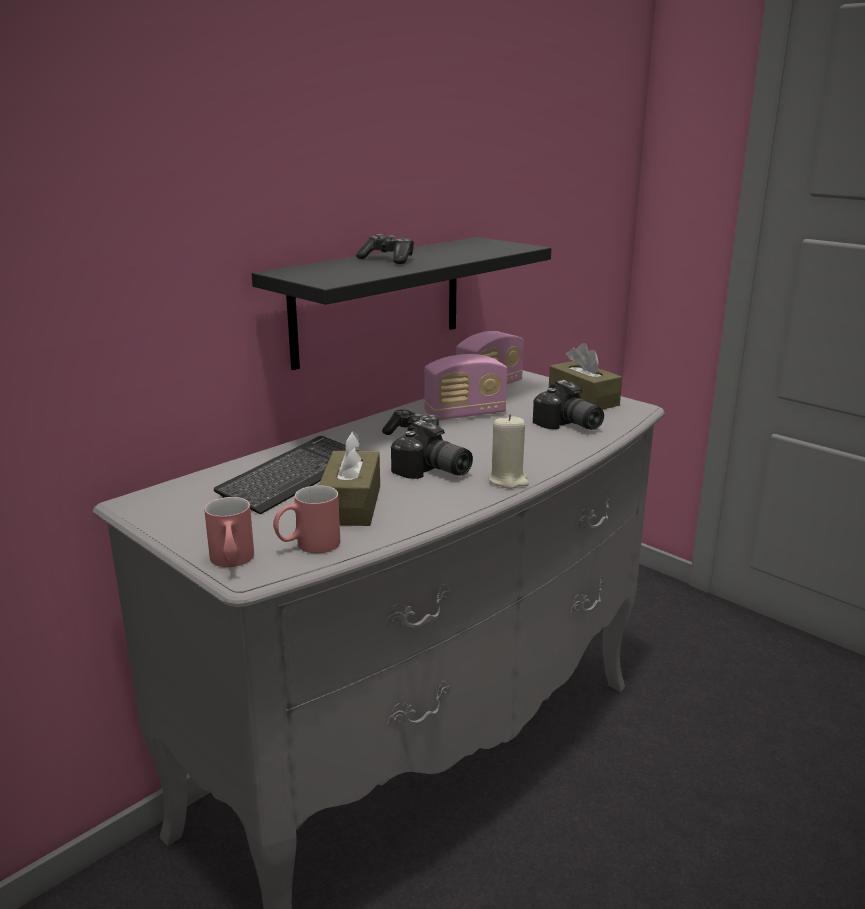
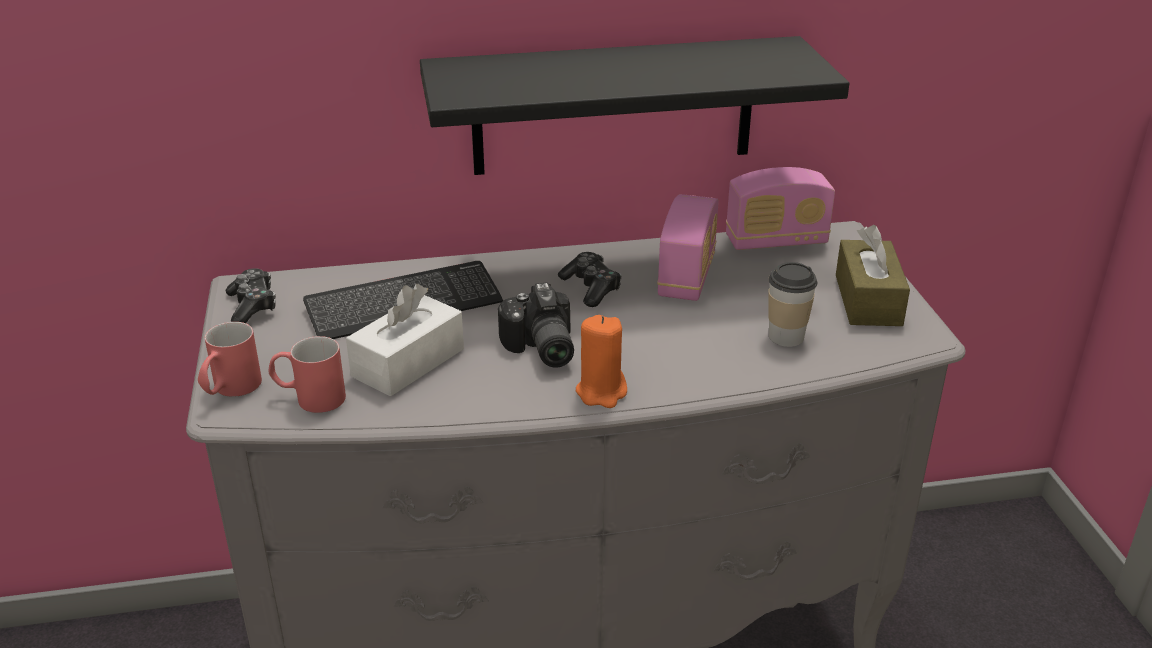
camera: 35 degrees right, 10 degrees up
(351, 505) = (408, 362): brown tissue box -> white tissue box
(388, 259) = (596, 66): game controller -> game controller (252, 306)
(465, 414) = (687, 277): radio -> radio turned 90 degrees counterclockwise
(508, 480) = (601, 392): beige candle -> orange candle
(568, 425) = (786, 336): camera -> cup

